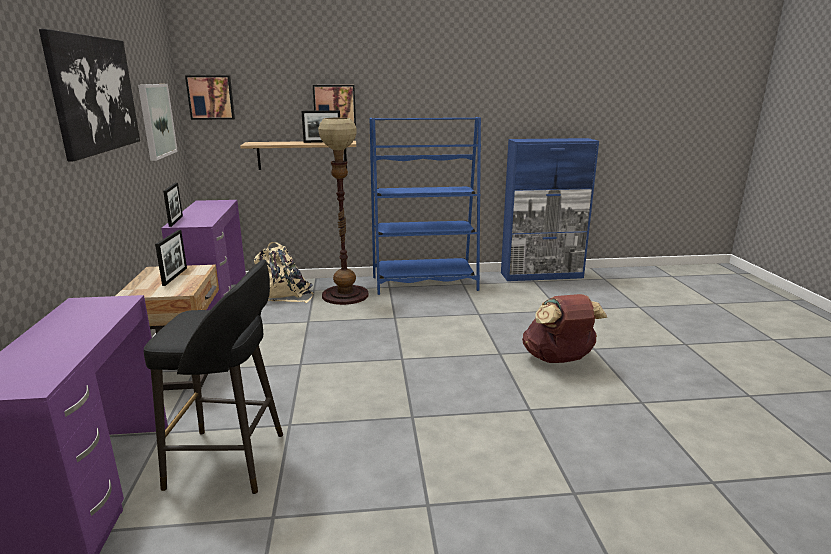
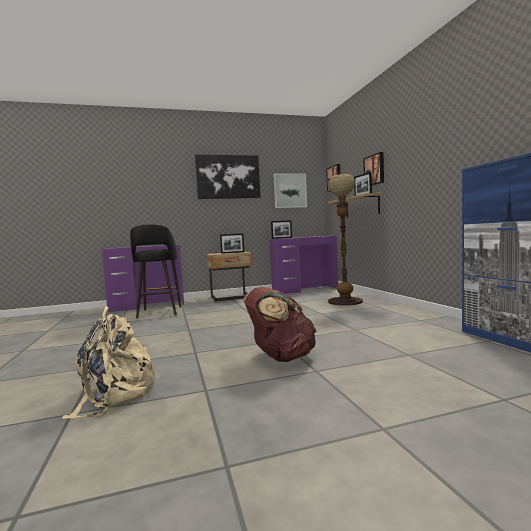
camera: 80 degrees right, 15 degrees down
(284, 295) = (329, 294): beige backpack -> beige backpack (114, 394)
(424, 284) = (399, 312): blue bookcase -> none

